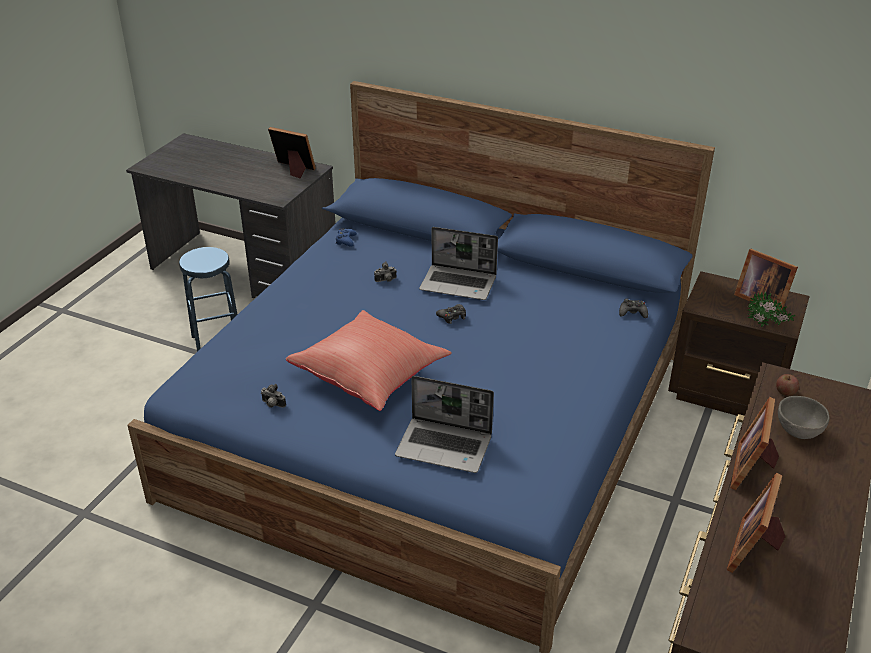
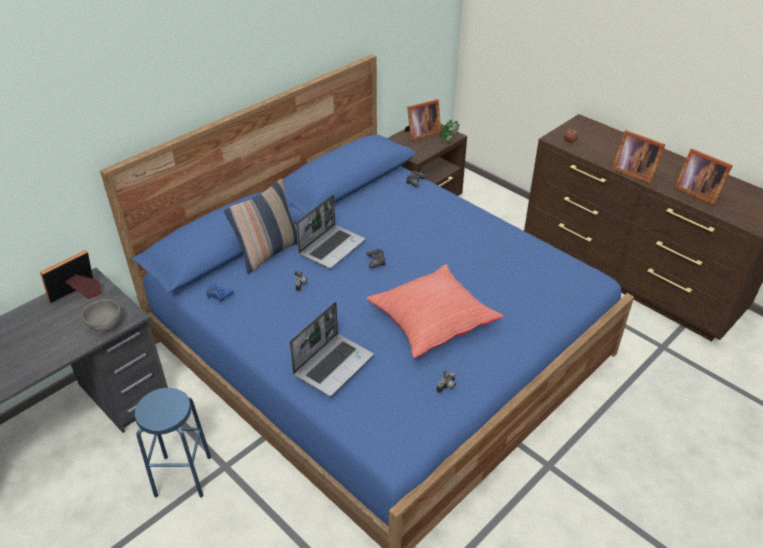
camera: 70 degrees left, 5 degrees up
(426, 250) = (269, 252): none -> pillow
(445, 446) = (530, 302): laptop -> laptop (333, 364)
(797, 431) = (605, 148): grey bowl -> grey bowl (105, 325)

